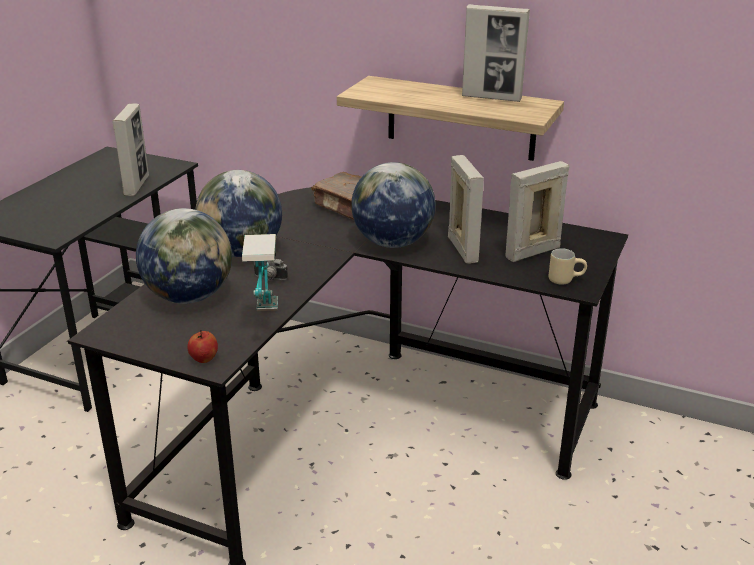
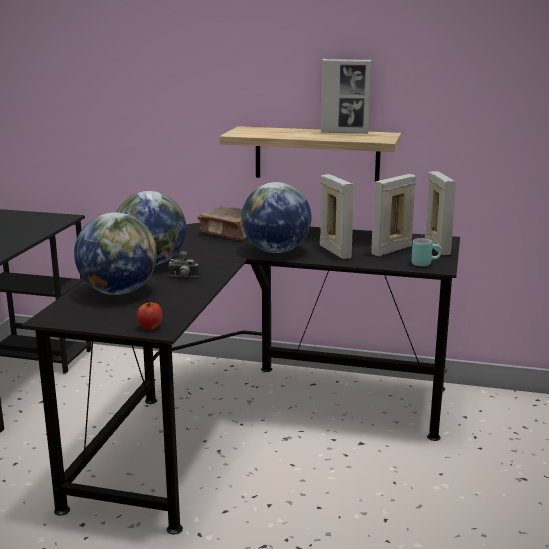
camera: 10 degrees left, 10 degrees down
(136, 185) = (37, 230): picture frame -> picture frame (437, 248)
(266, 324) = (193, 303): table lamp -> none
(565, 279) = (425, 263): beige mug -> turquoise mug

